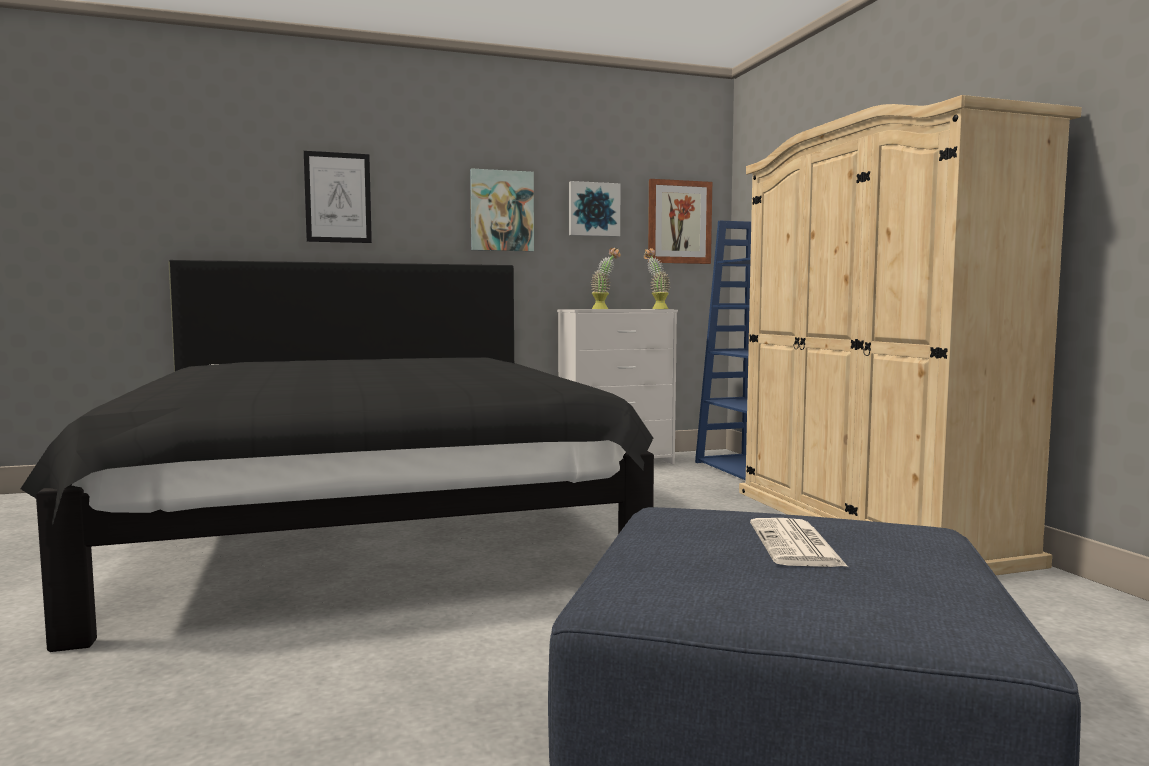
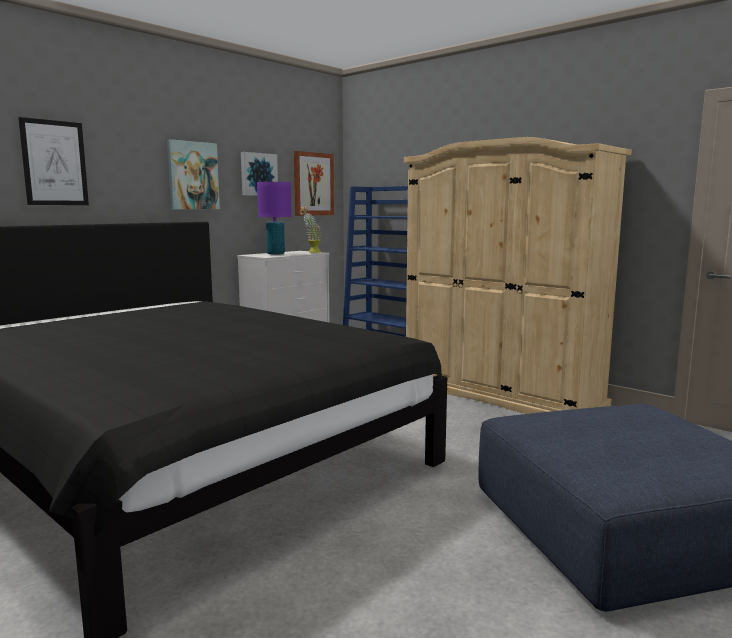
camera: 30 degrees left, 5 degrees up
(604, 309) = (276, 254): potted plant -> purple table lamp
(796, 545) = (627, 432): newspaper -> none

